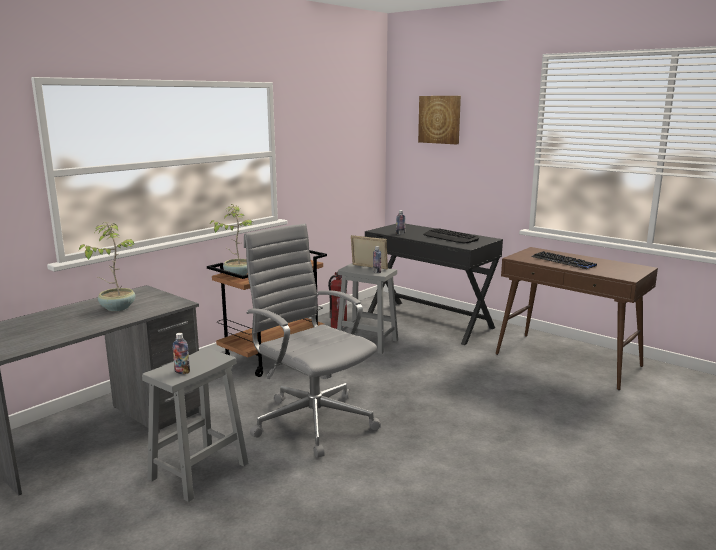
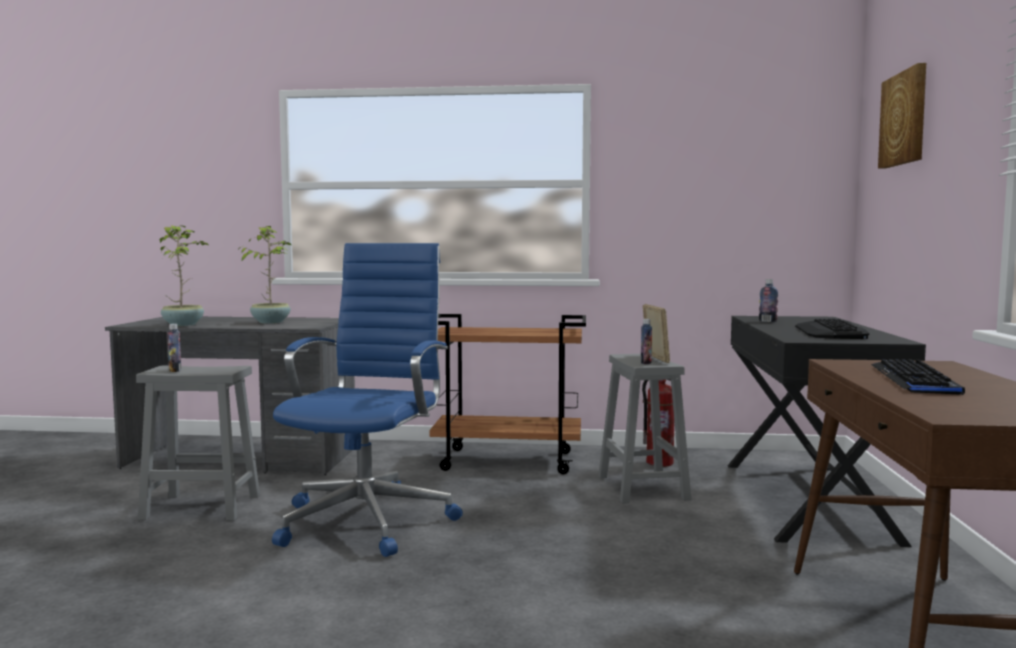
camera: 55 degrees right, 10 degrees down
(237, 274) = (461, 329): potted plant -> potted plant (183, 324)
(312, 420) = (369, 519): grey office chair -> blue office chair

